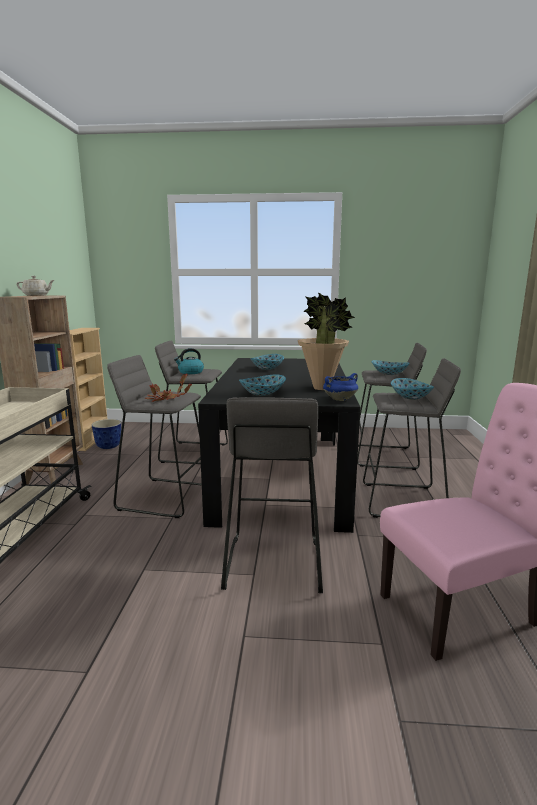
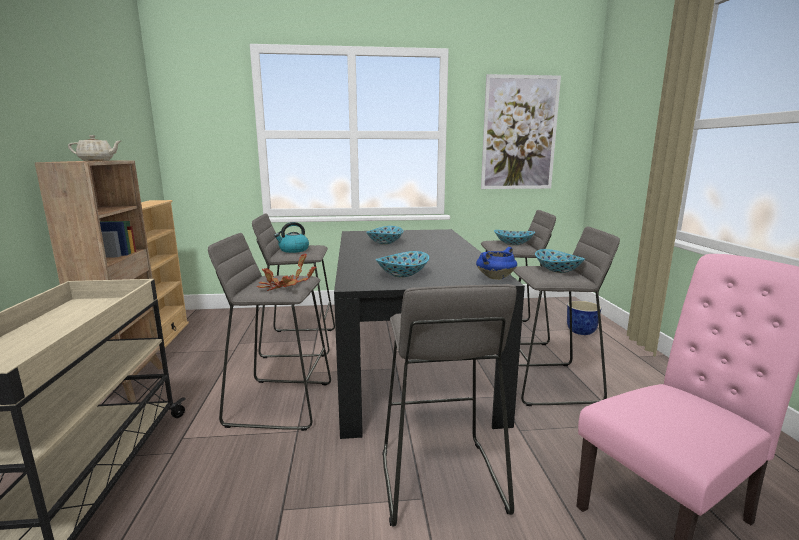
camera: 10 degrees left, 0 degrees up
(109, 446) = (192, 342): planter -> planter (581, 332)
(322, 388) = (464, 264): potted plant -> none
(410, 270) = (519, 133): none -> picture

